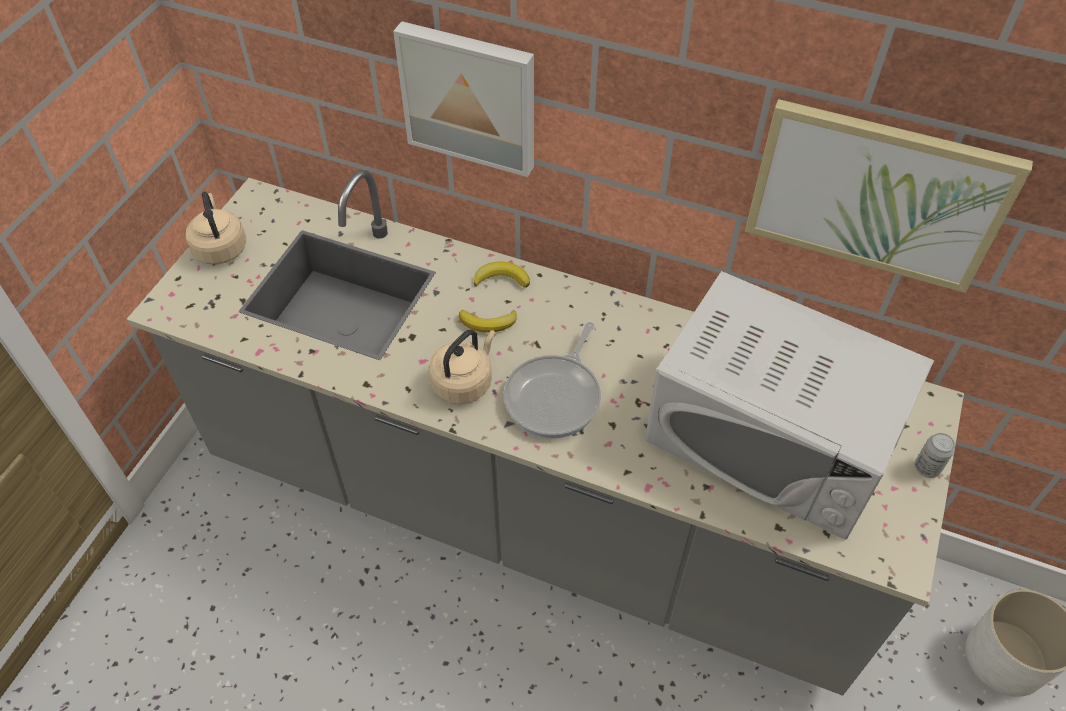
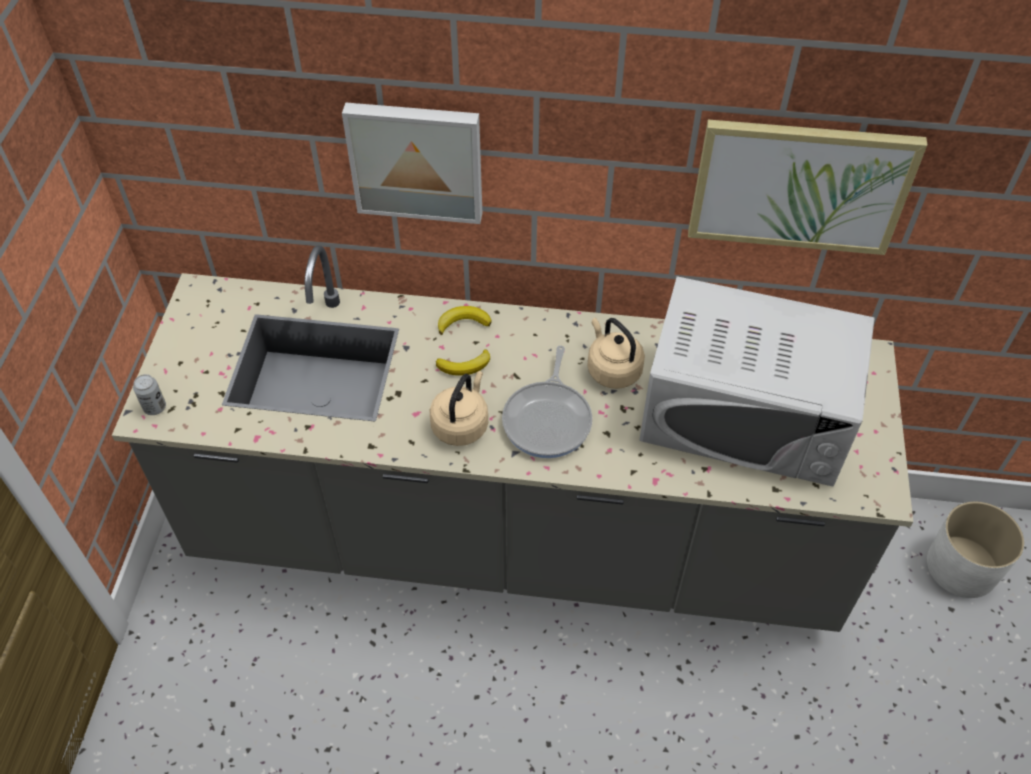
camera: 15 degrees left, 0 degrees up
(220, 247) = (180, 347): beige kettle -> beige kettle (612, 369)
(926, 468) = (881, 411): can -> can (155, 407)

